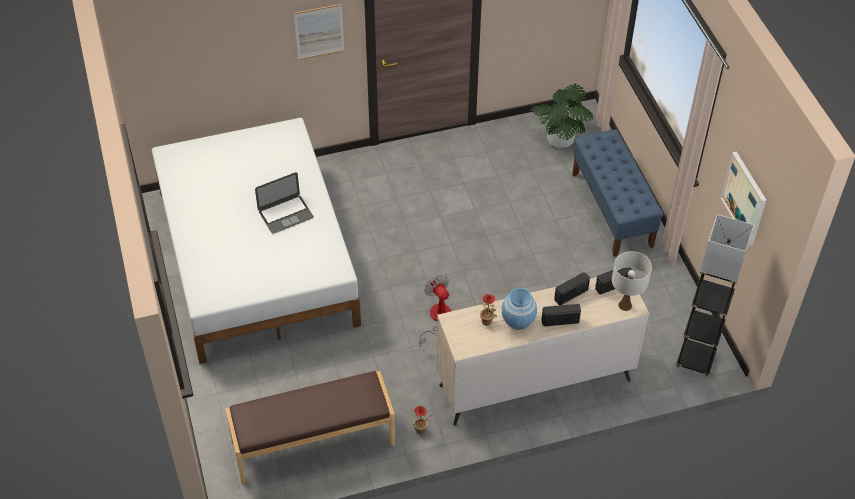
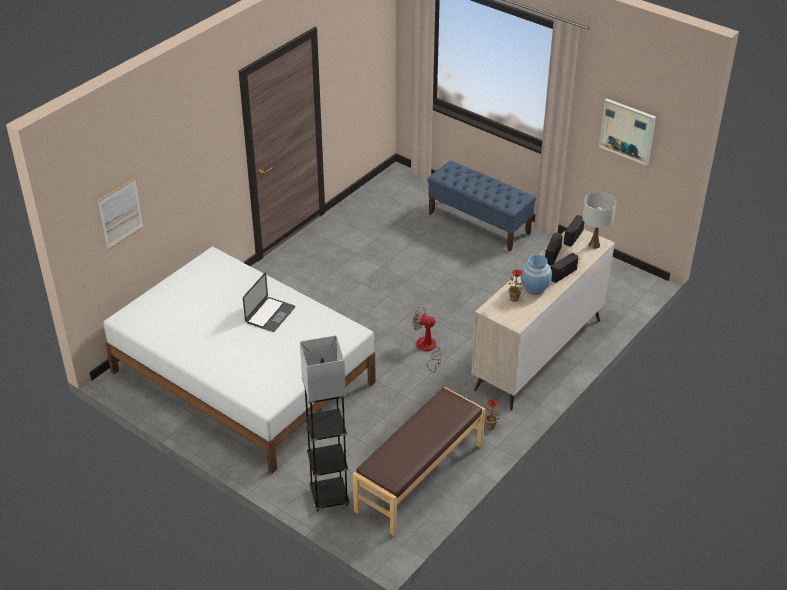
camera: 35 degrees left, 10 degrees down
(319, 31) = (215, 154): picture -> picture (120, 214)
(560, 140) = (398, 196): potted plant -> none
(695, 360) = (627, 287): grey floor lamp -> grey floor lamp (329, 497)

